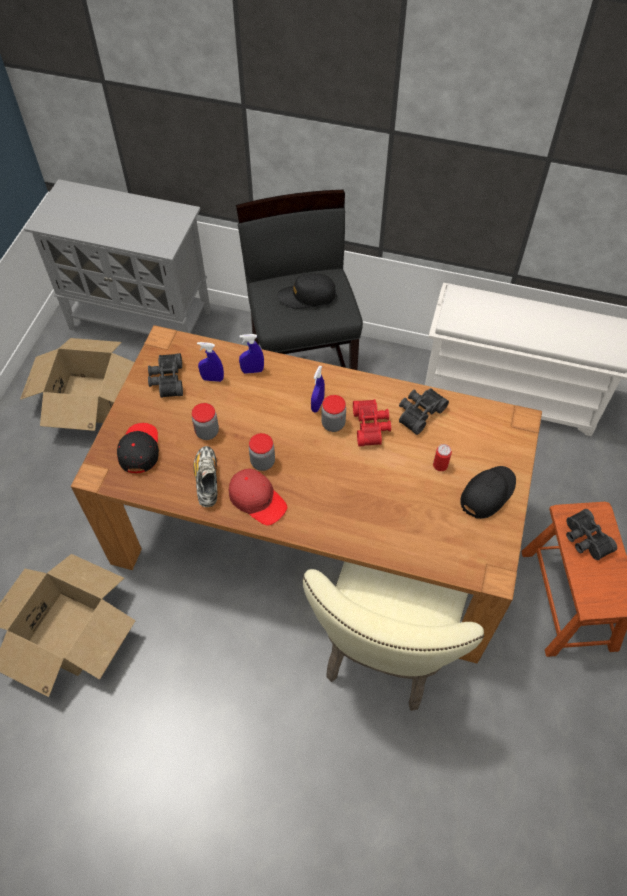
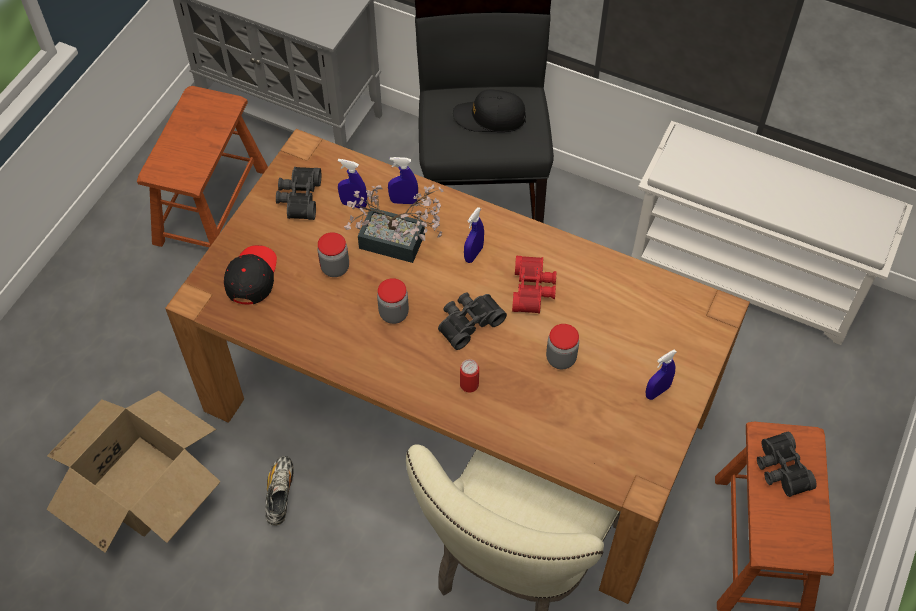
camera: 10 degrees right, 0 degrees up
(89, 399) = (212, 205): cardboard box -> brown stool
(207, 480) = (324, 325): shoe -> shoe (280, 494)
(256, 405) = (399, 244): none -> potted plant
(257, 500) = (378, 357): red cap -> none
(333, 424) = (487, 280): jar -> jar (561, 358)
(418, 412) = (595, 281): black binoculars -> black binoculars (468, 322)
(440, 465) = (607, 349): can -> can (469, 384)
(487, 493) = (657, 391): black cap -> blue spray bottle

